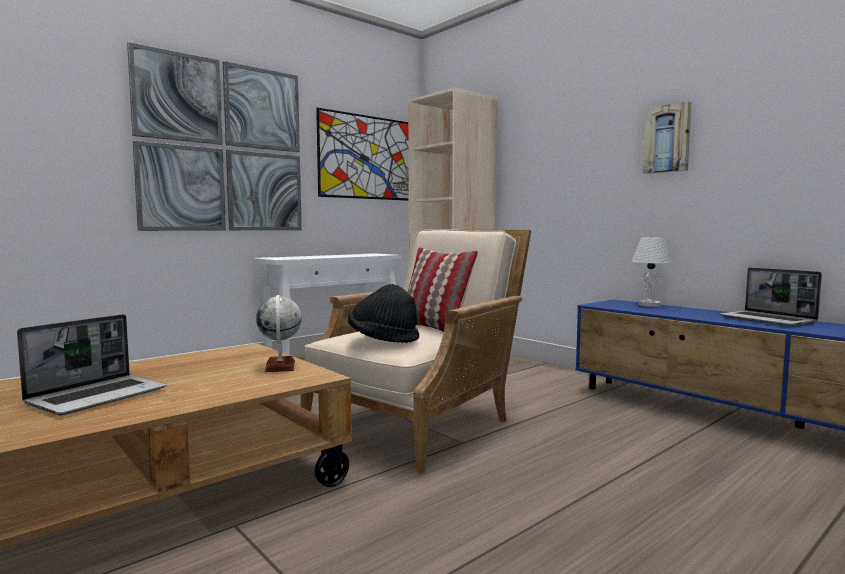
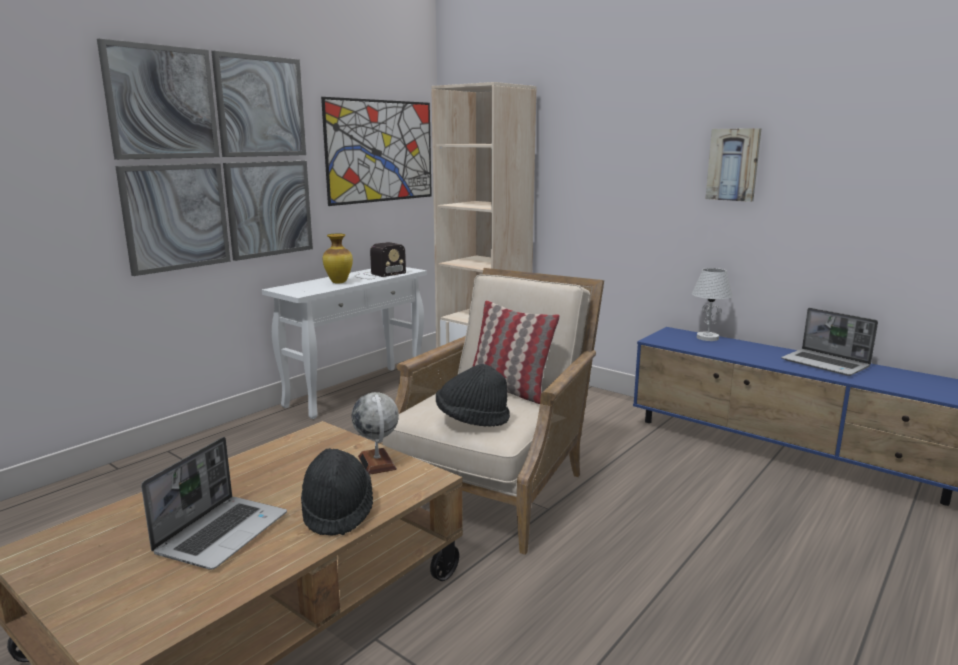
camera: 10 degrees left, 10 degrees up
(213, 390) = (337, 511): none -> black hat
(319, 257) = (338, 282): none -> vase
(356, 255) = (378, 274): none -> radio

